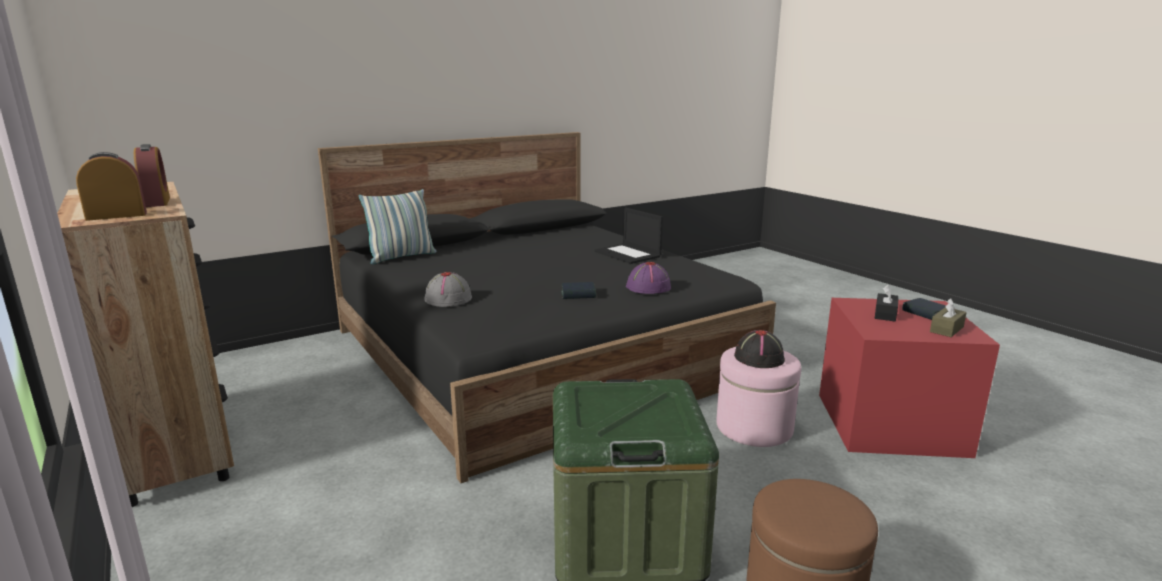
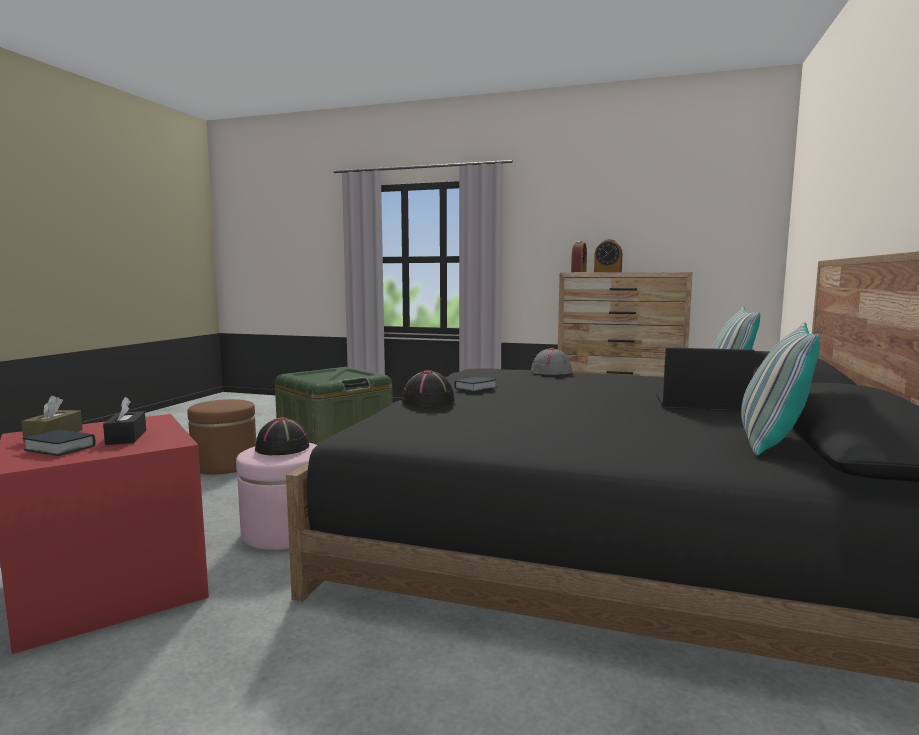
camera: 140 degrees right, 10 degrees down
(559, 233) = (771, 443): none -> pillow
(628, 254) = (556, 431): laptop -> laptop (699, 403)
(648, 287) = (428, 401): purple hat -> black hat

